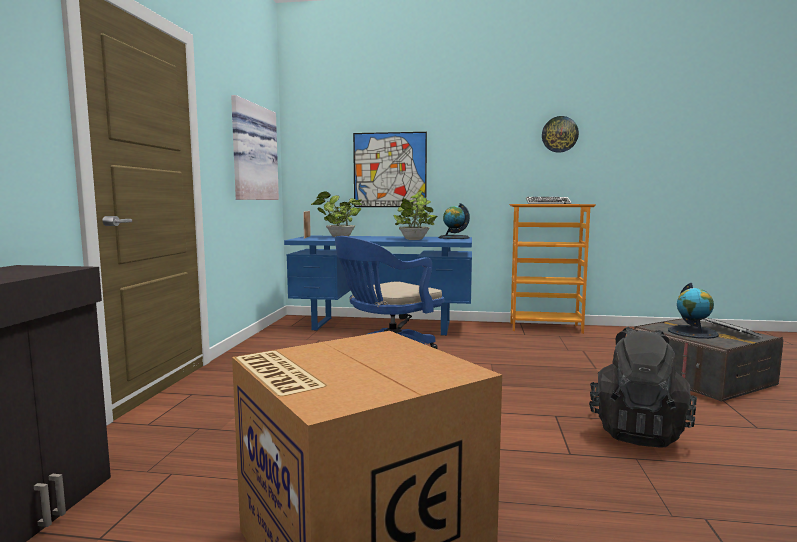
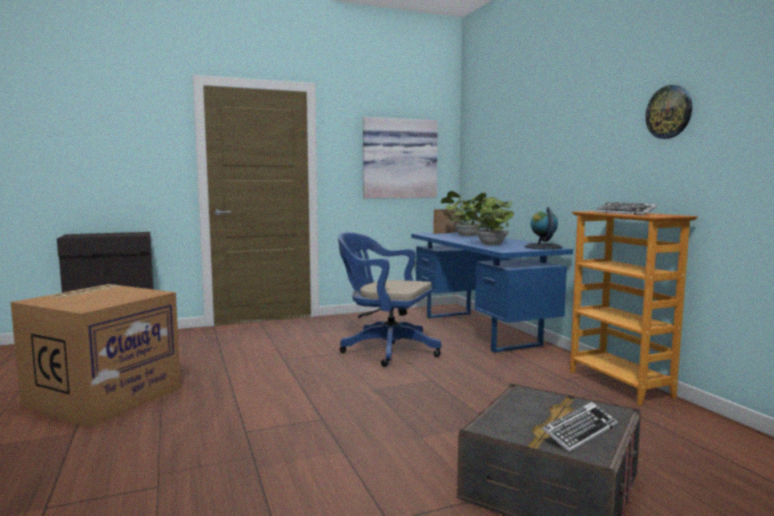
camera: 60 degrees right, 0 degrees up
(389, 170) = (518, 168): picture -> none
(637, 431) = (315, 454): black backpack -> none
(692, 332) = (532, 412): globe -> none

